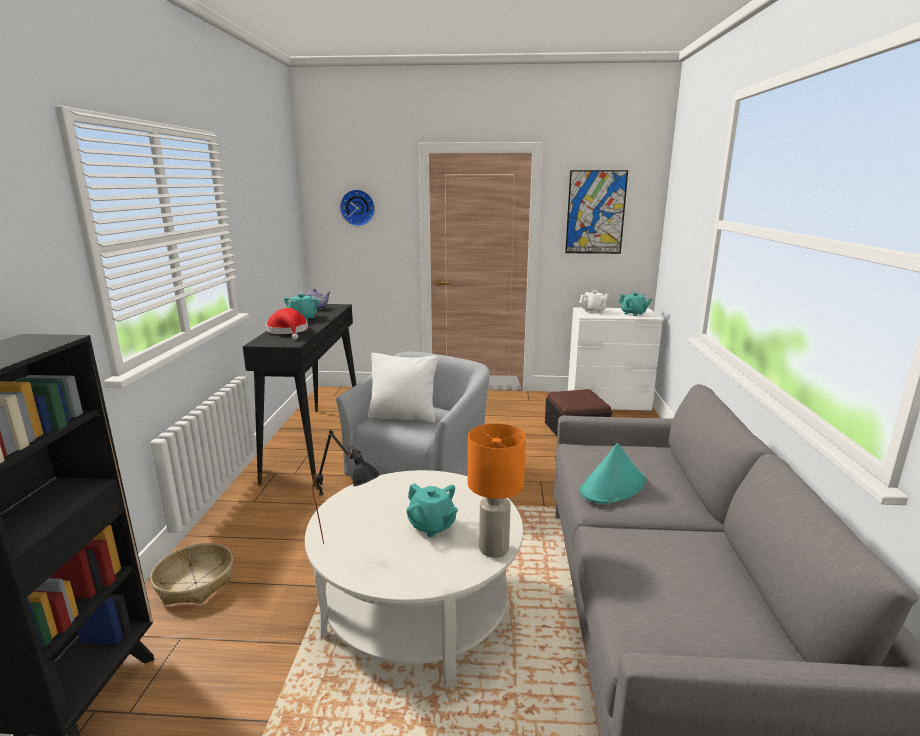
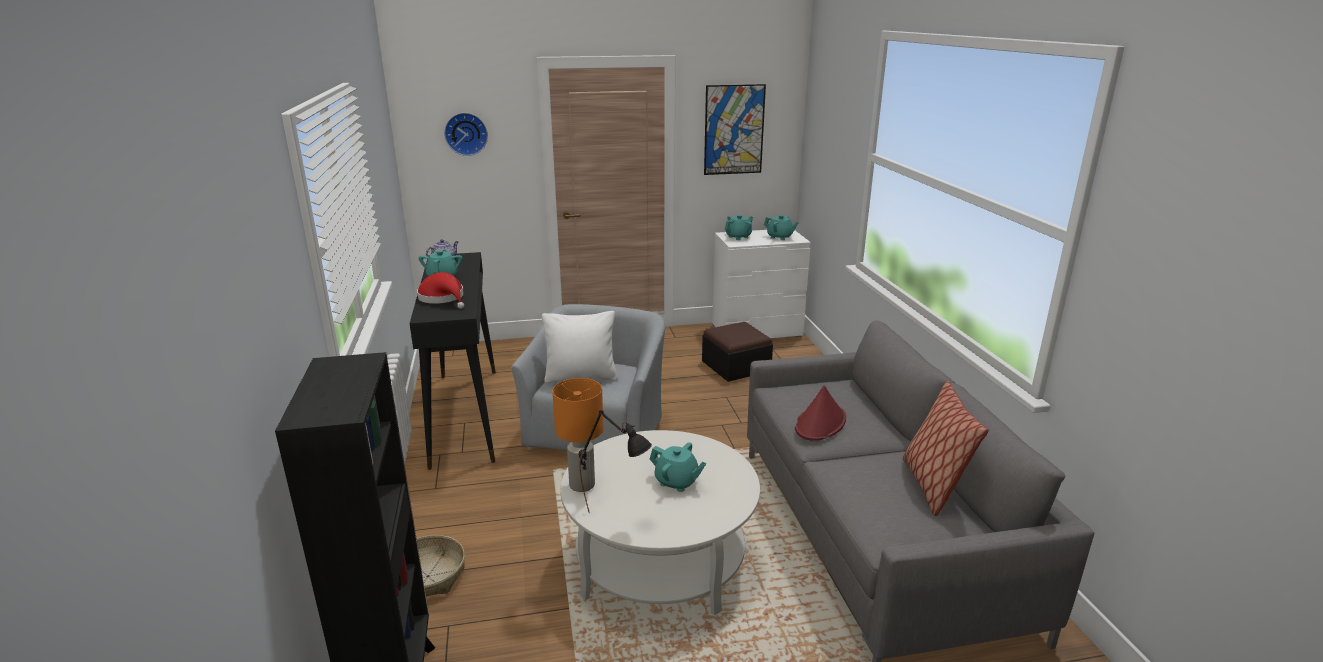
camera: 15 degrees left, 5 degrees up
(495, 549) = (741, 493): orange table lamp -> orange table lamp (583, 485)
(593, 311) = (738, 237): white teapot -> turquoise teapot
(612, 486) = (820, 423): turquoise hat -> red hat
(728, 579) = (932, 486): none -> pillow

